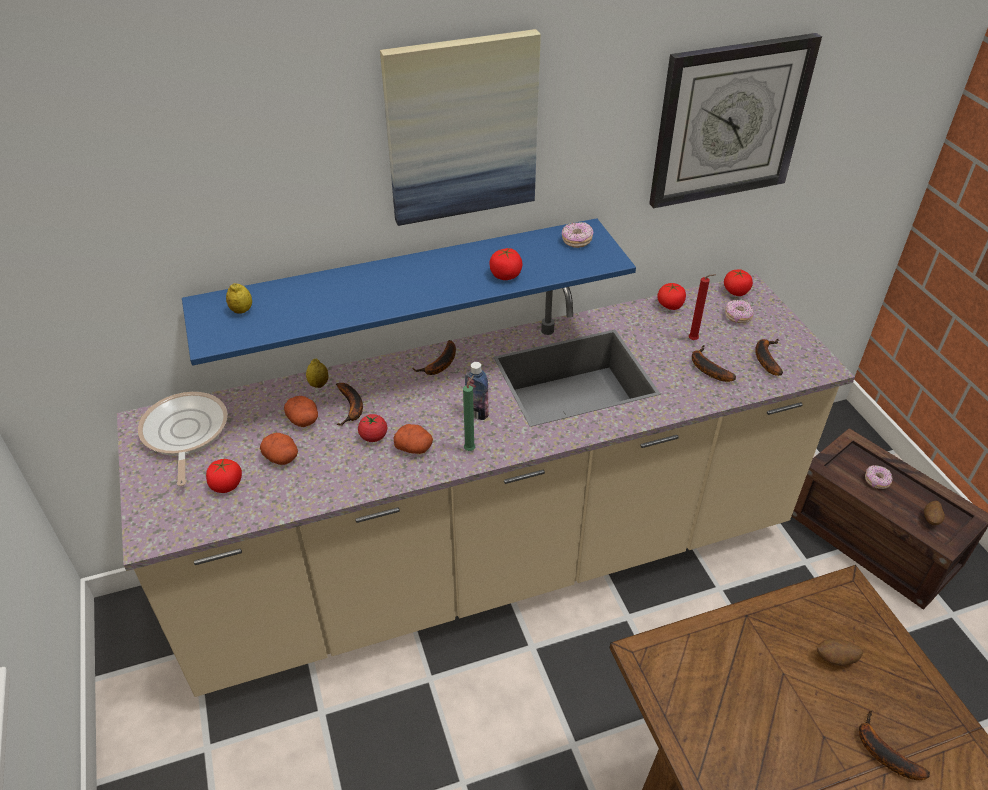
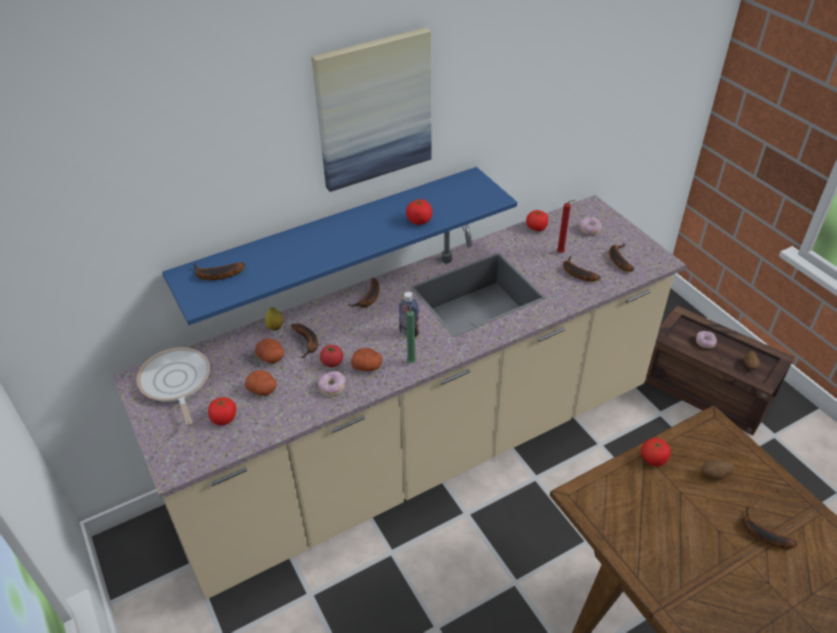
camera: 10 degrees left, 0 degrees up
(242, 310) = (216, 275): lemon -> banana
(576, 241) = (466, 186): donut -> donut (332, 387)
(729, 121) = (568, 80): wall clock -> none
(736, 291) = (583, 210): tomato -> tomato (653, 459)

